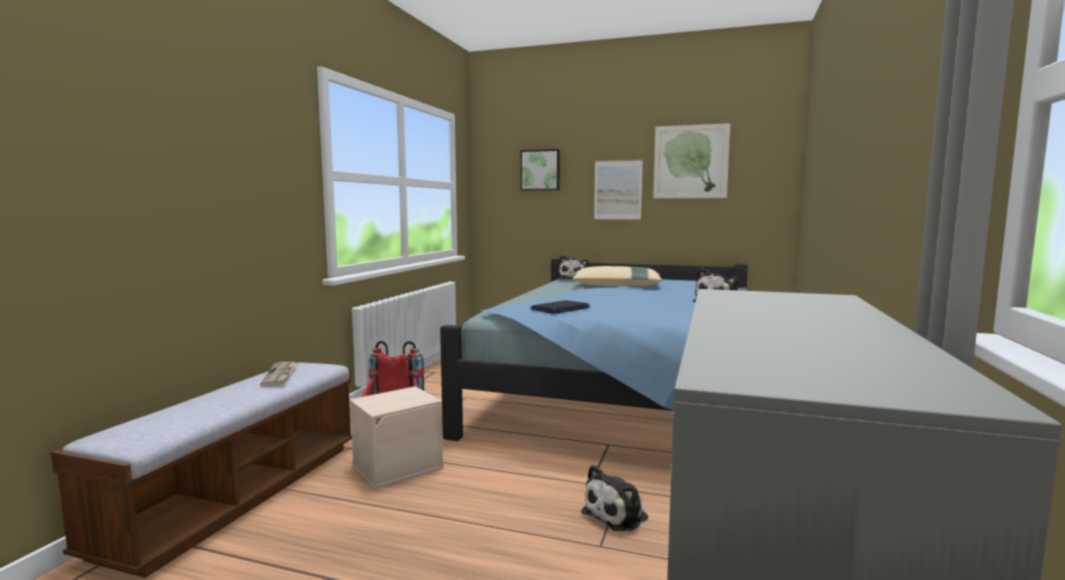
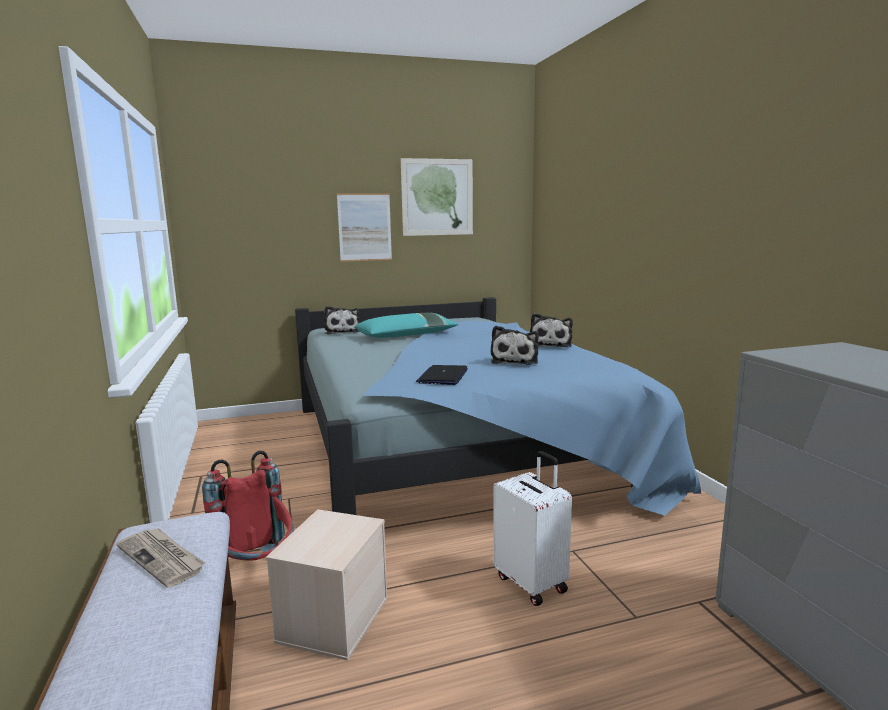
camera: 35 degrees left, 5 degrees up
(540, 170) = (269, 203): picture -> none
(552, 495) = (532, 583): none -> white suitcase
(617, 286) = (407, 335): beige pillow -> turquoise pillow
(618, 514) = (606, 578): plush toy -> plush toy (515, 361)

